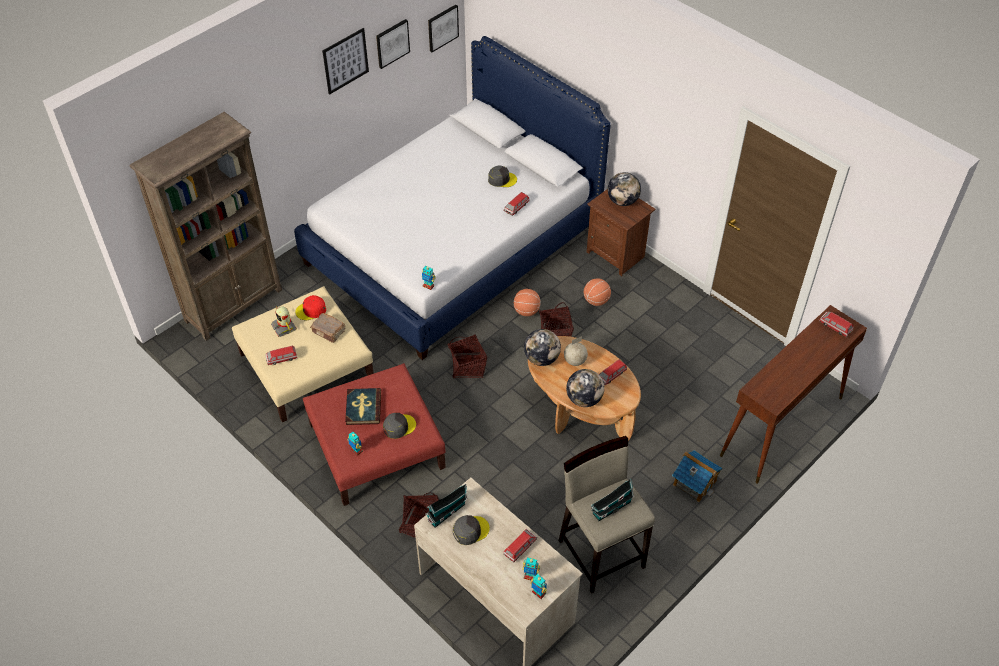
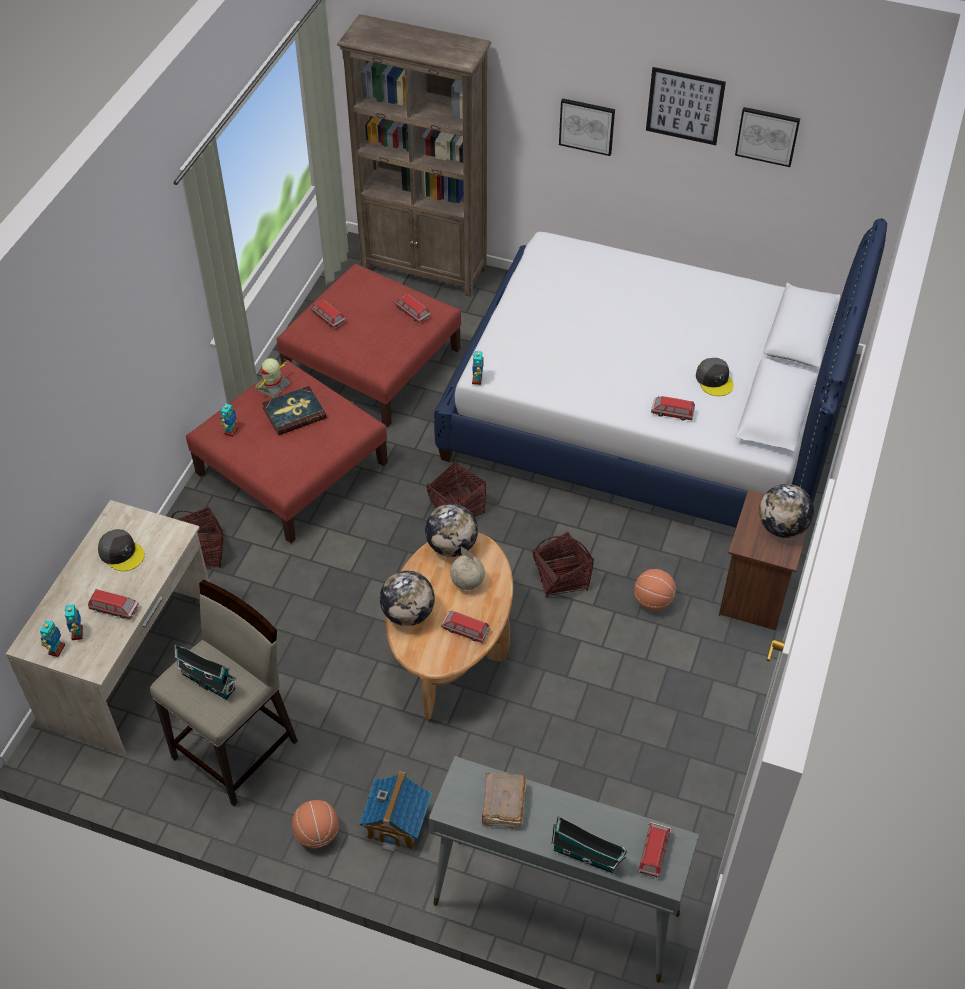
camera: 65 degrees right, 0 degrees up
(284, 327) = (374, 301): toy robot -> toy robot (273, 387)
(307, 366) = (372, 363): beige ottoman -> red ottoman
(311, 310) = (412, 312): red cap -> toy car
(329, 331) = (390, 339): brown book -> brown book (502, 806)
(399, 426) = (283, 454): grey cap -> none
(442, 27) = (862, 175): picture -> picture (587, 126)
(447, 511) = (140, 523): toy house -> toy house (587, 855)
(527, 311) = (585, 532): basketball -> basketball (317, 834)
(781, 427) = (554, 908): brown console table -> grey console table

